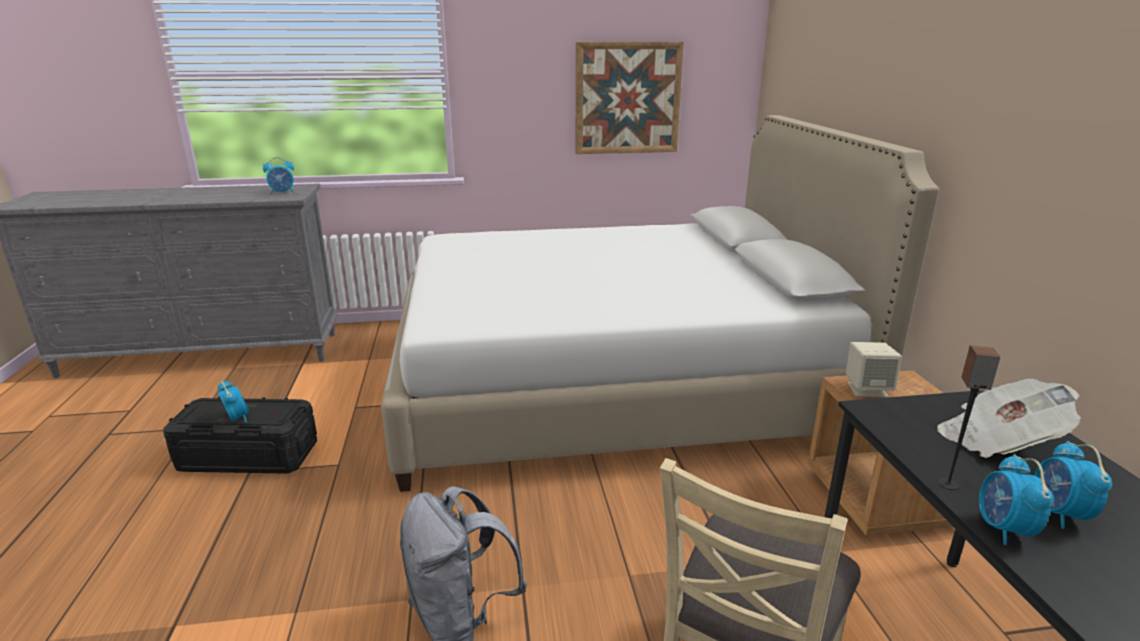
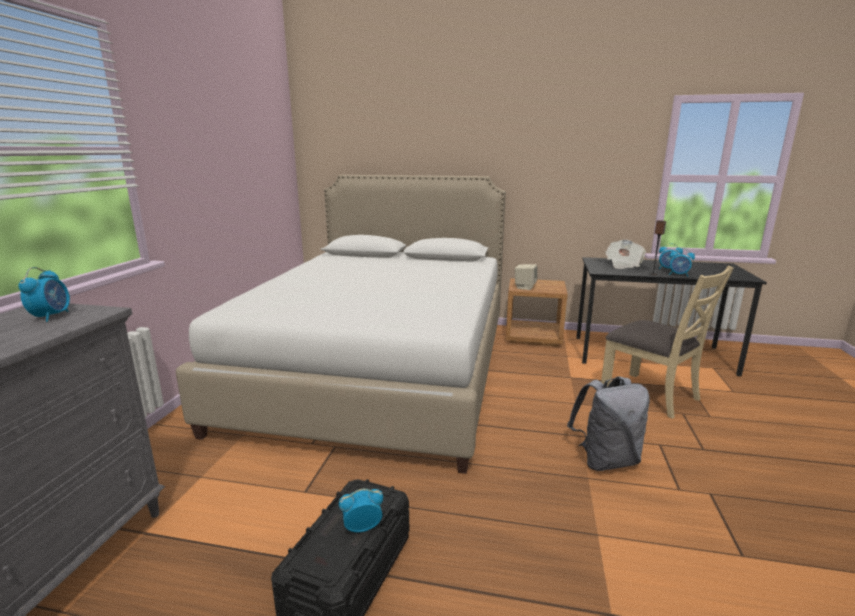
camera: 70 degrees left, 5 degrees down
(627, 98) = (245, 170): picture -> none

